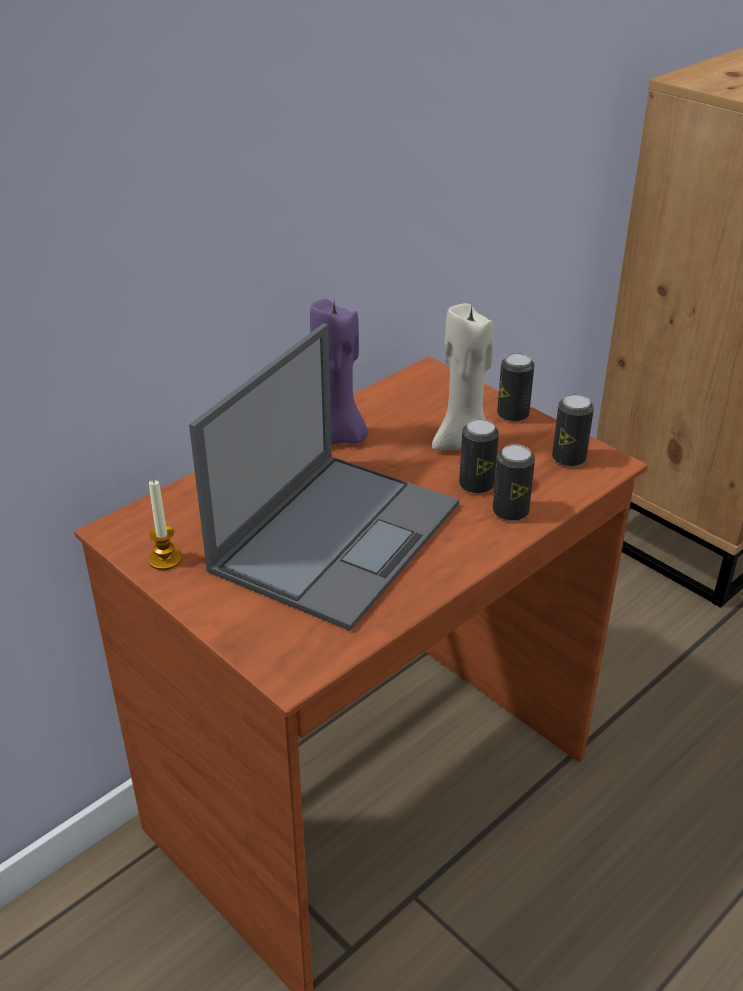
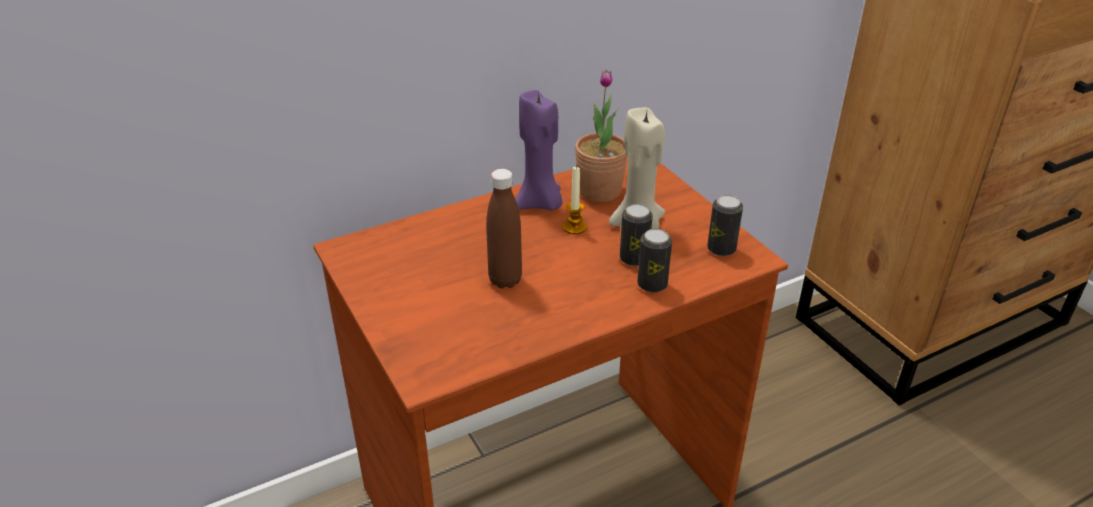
camera: 15 degrees right, 0 degrees up
(165, 559) = (368, 276): candle -> candle (574, 227)
(337, 535) = (505, 280): laptop -> brown bottle
(402, 412) = (599, 191): none -> potted plant
(512, 414) = (690, 206): can -> none

